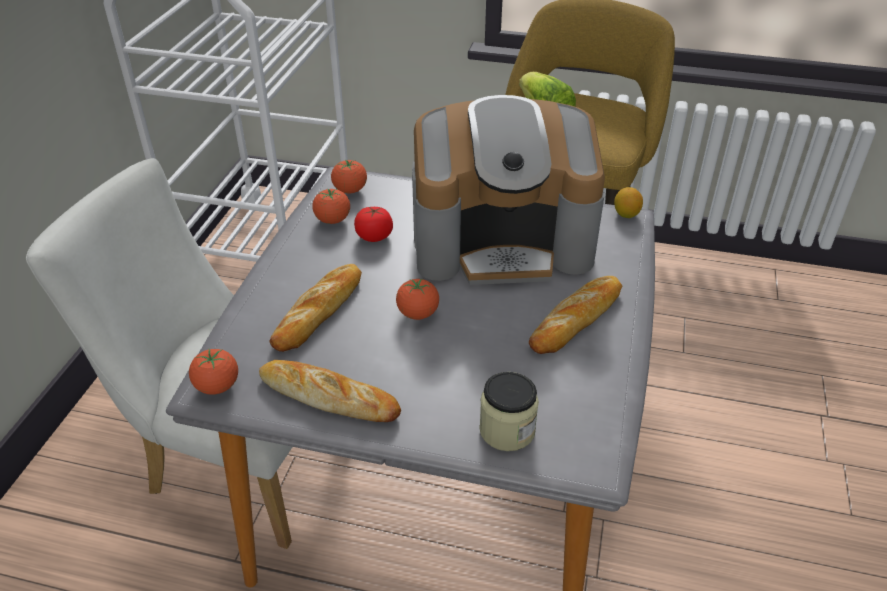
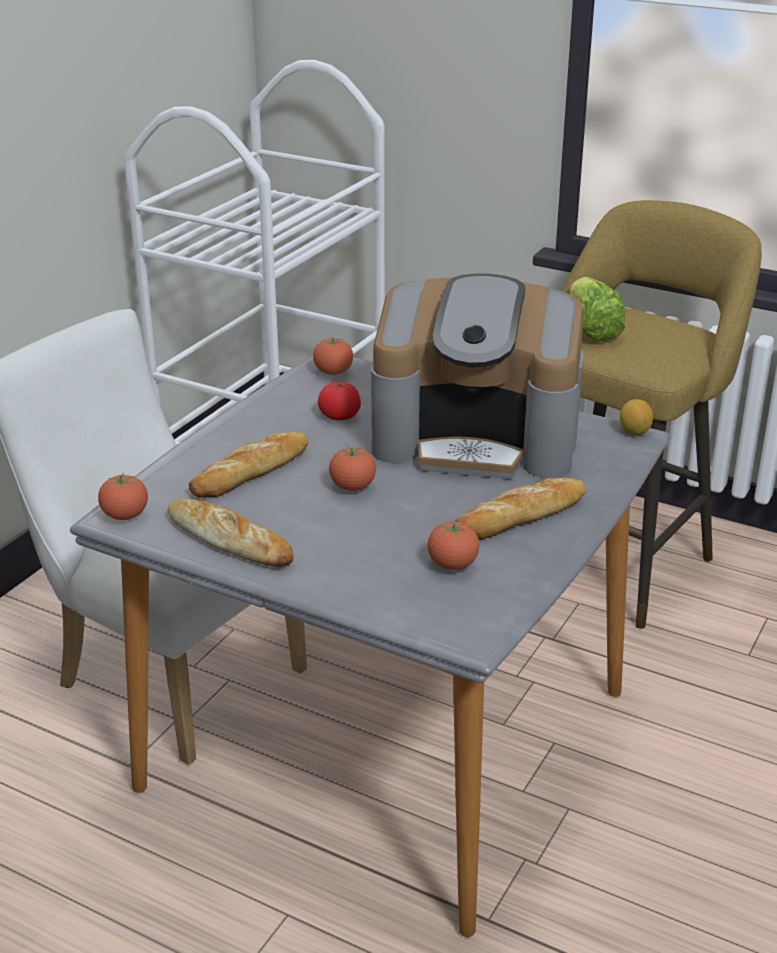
camera: 15 degrees right, 10 degrees down
(332, 220) = (302, 396): tomato -> tomato (452, 565)
(507, 430) = (396, 594): jar -> none

